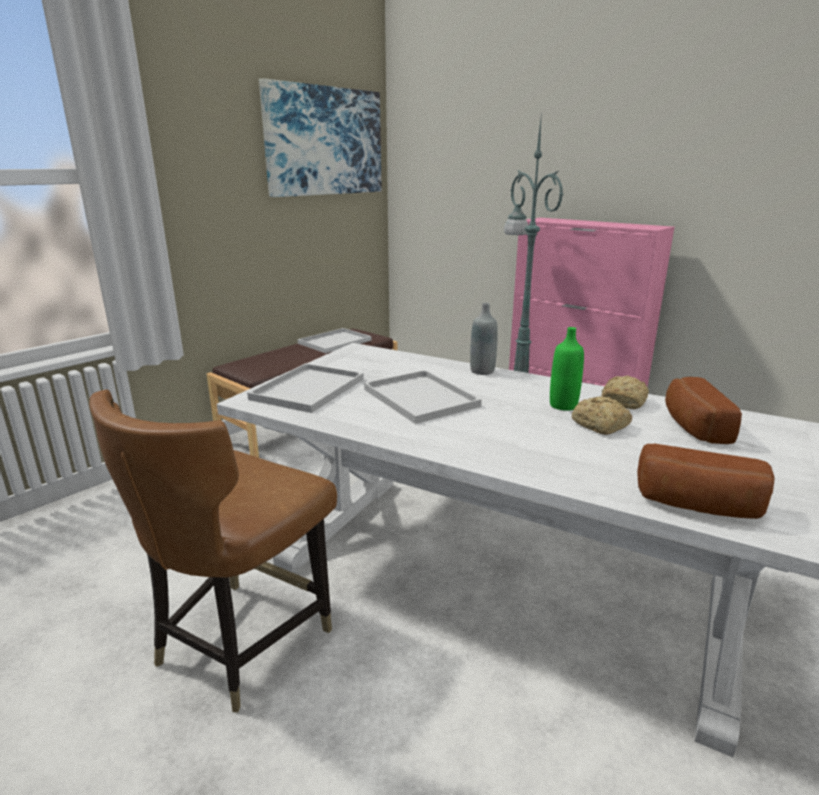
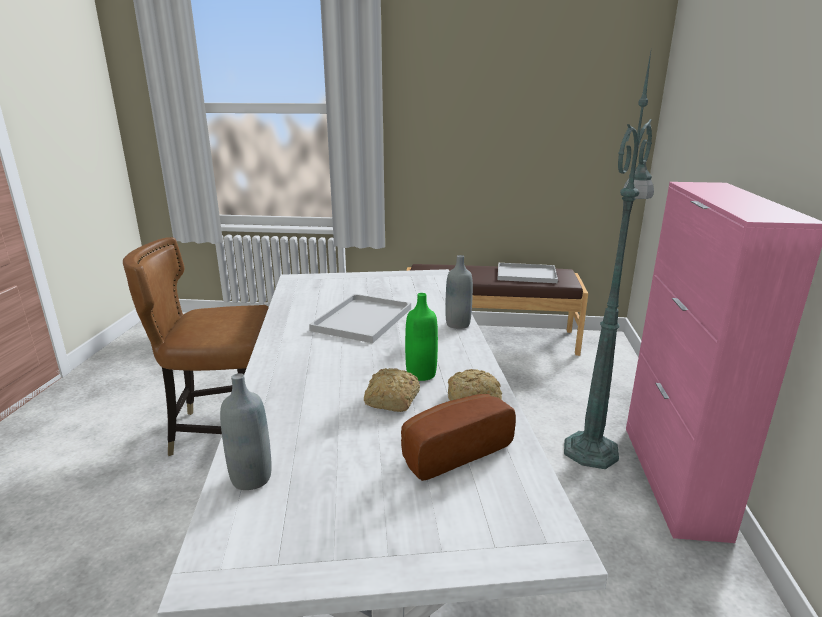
camera: 55 degrees right, 0 degrees up
(308, 390) = (331, 286): white tray -> none
(324, 141) = (569, 80): picture -> none
(698, 506) = (251, 478): bread -> grey bottle

